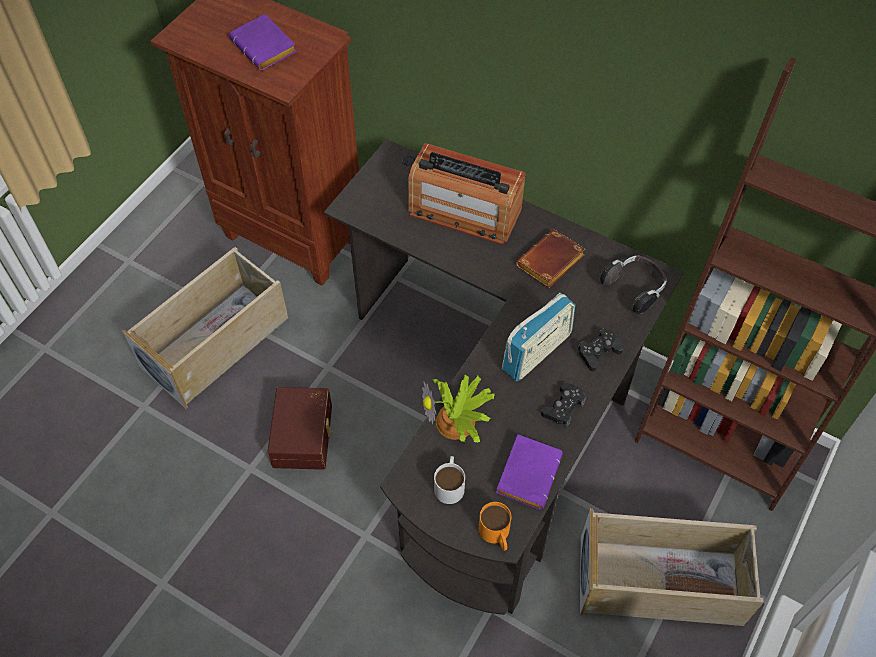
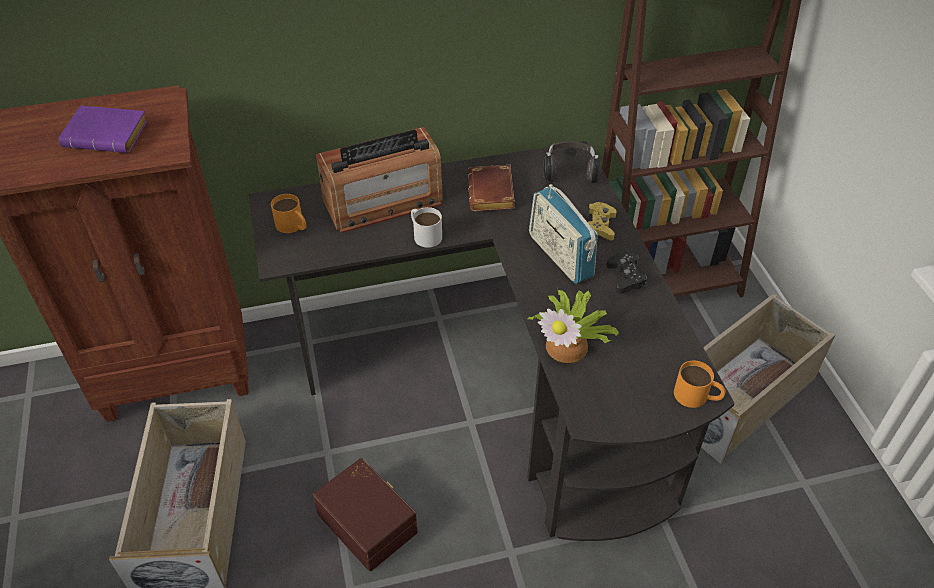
camera: 45 degrees left, 10 degrees down
(385, 187) = (293, 226): none -> orange mug
(450, 483) = (620, 391): white mug -> white mug (424, 234)
(527, 472) = (660, 338): purple book -> none
(537, 352) = (560, 256): radio -> radio turned 150 degrees clockwise
(598, 352) = (600, 226): black game controller -> yellow game controller

